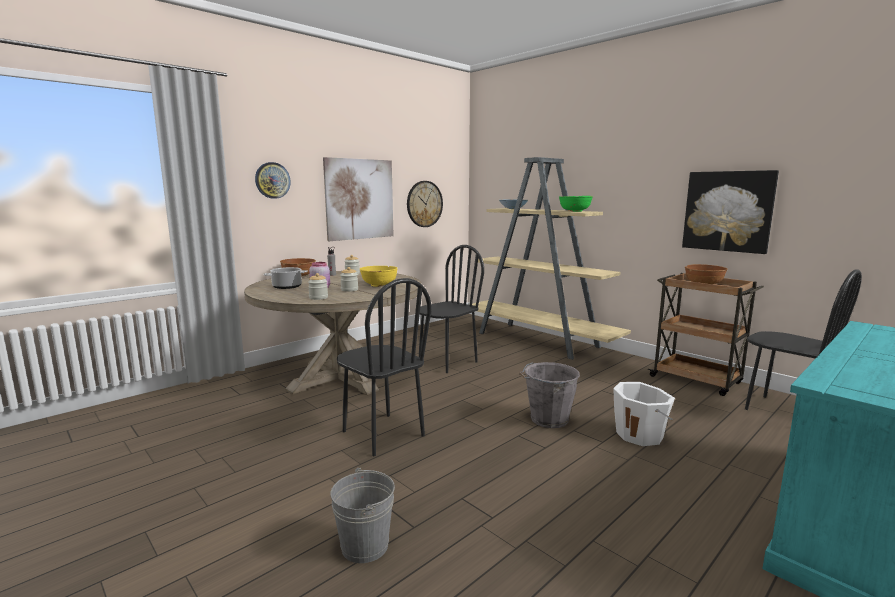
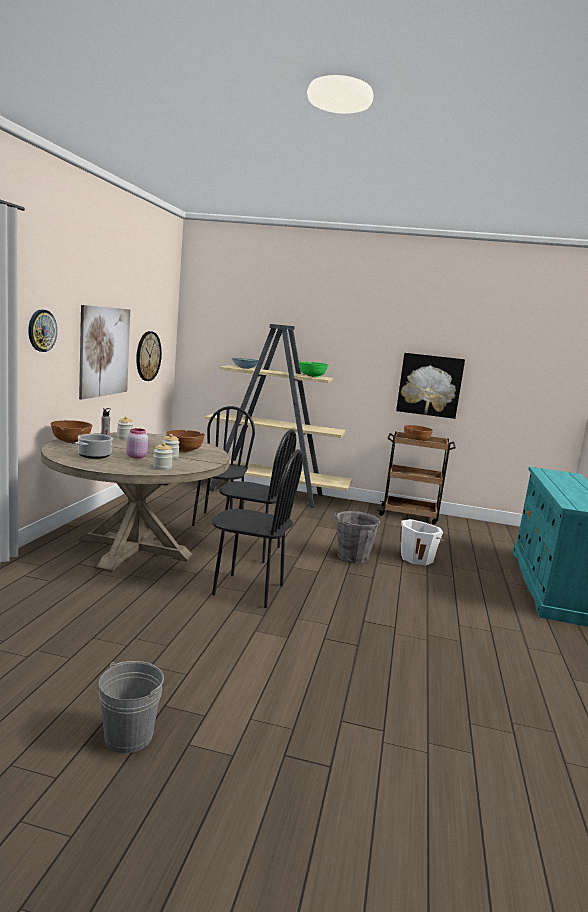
camera: 35 degrees left, 0 degrees up
(365, 546) = (343, 664): grey bucket -> grey bucket (129, 736)
(379, 285) = (184, 450): yellow bowl -> brown bowl
(785, 412) = (474, 530): black chair -> black chair (249, 550)

